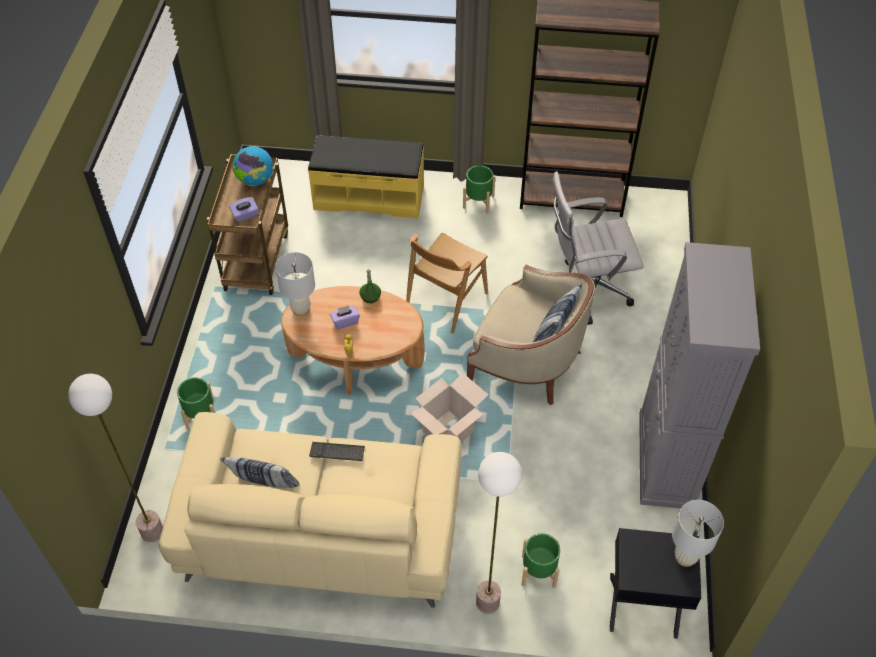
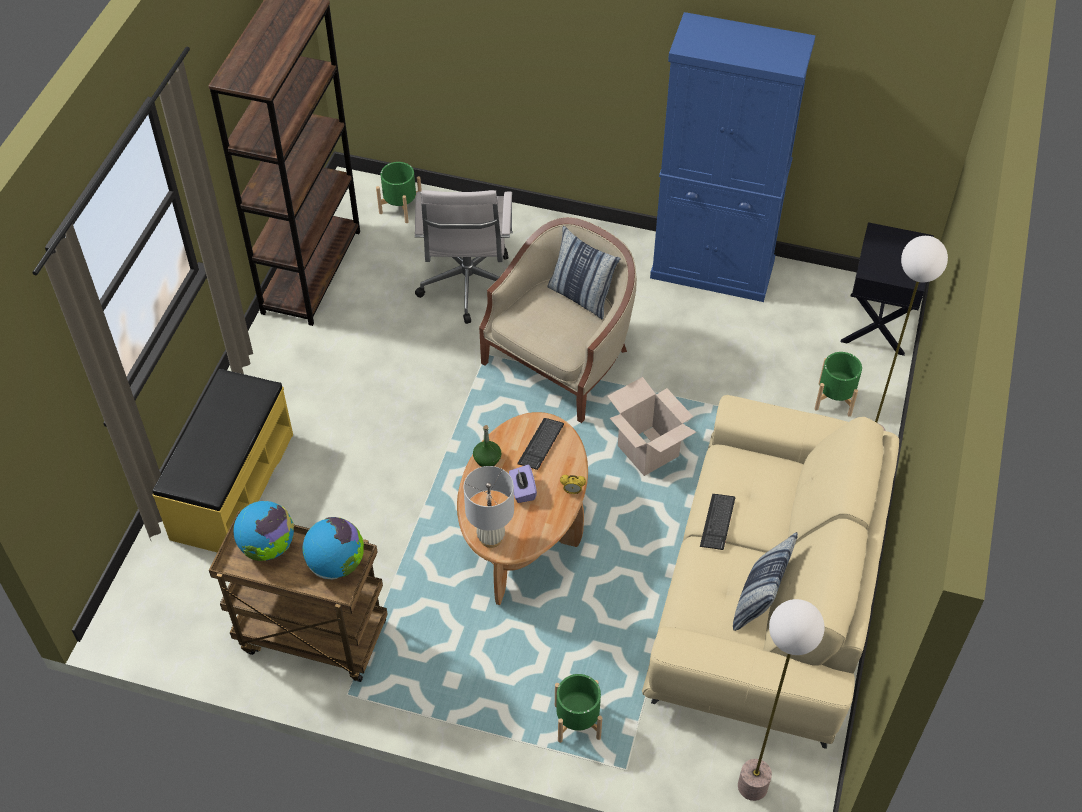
camera: 80 degrees left, 0 degrees up
(245, 215) = (336, 564): purple tissue box -> globe
(390, 326) = (541, 444): none -> keyboard
(446, 301) = (447, 425): brown chair -> none
(478, 202) = (285, 365): green planter -> green planter (400, 208)
(666, 460) = (712, 270): grey cabinet -> blue cabinet
(685, 557) = (891, 236): white table lamp -> none

